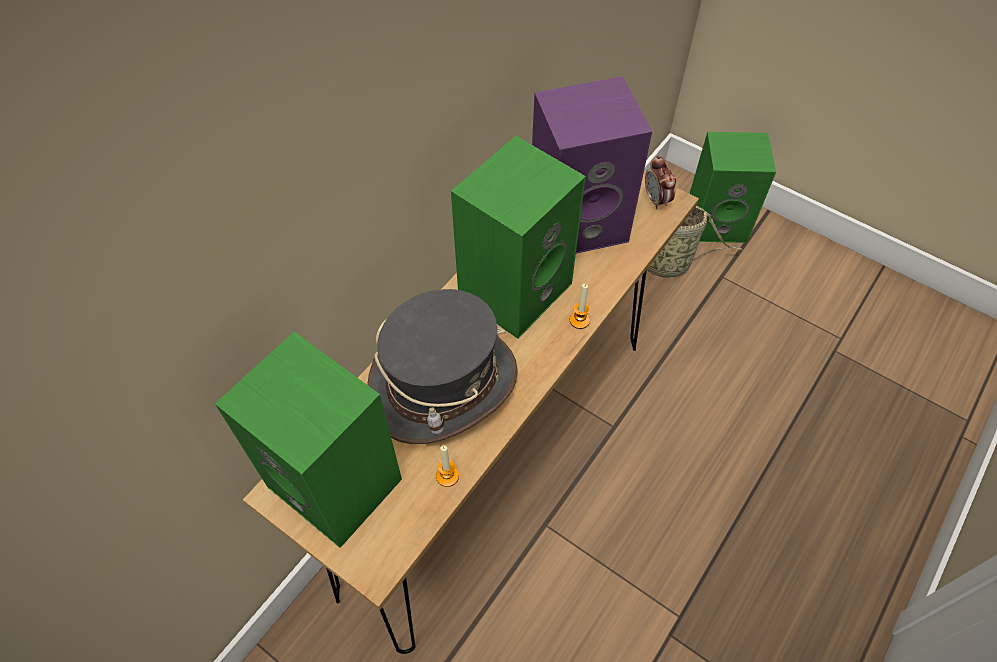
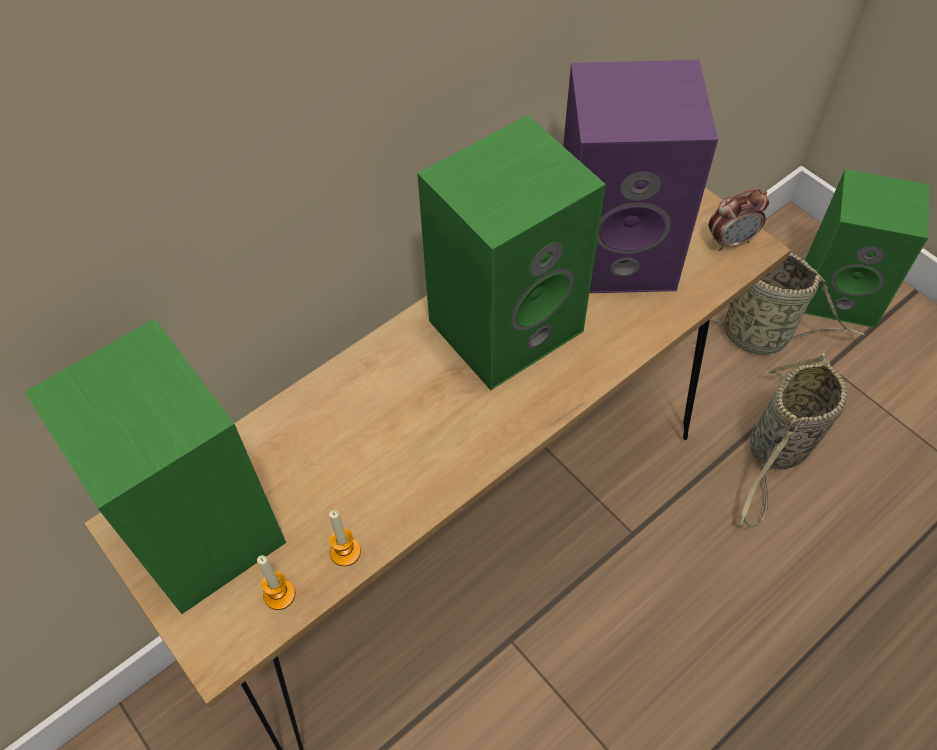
camera: 15 degrees right, 0 degrees up
(443, 385) = (376, 431): grey hat -> none
(579, 320) = (579, 382): candle -> candle (279, 594)
(656, 199) = (730, 241): alarm clock -> alarm clock turned 105 degrees counterclockwise
(701, 345) = (777, 450): none -> basket

